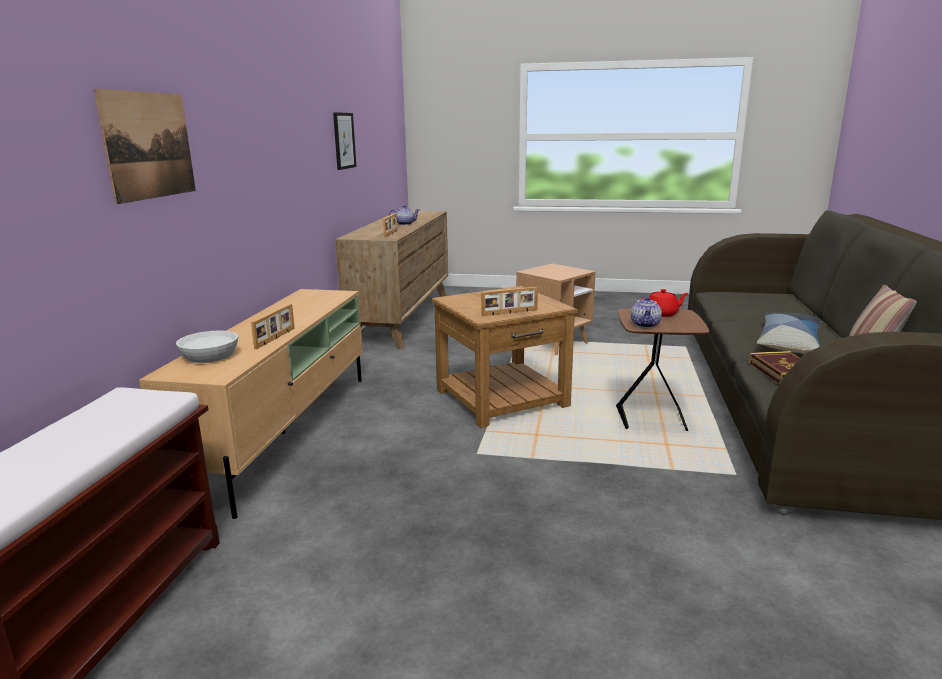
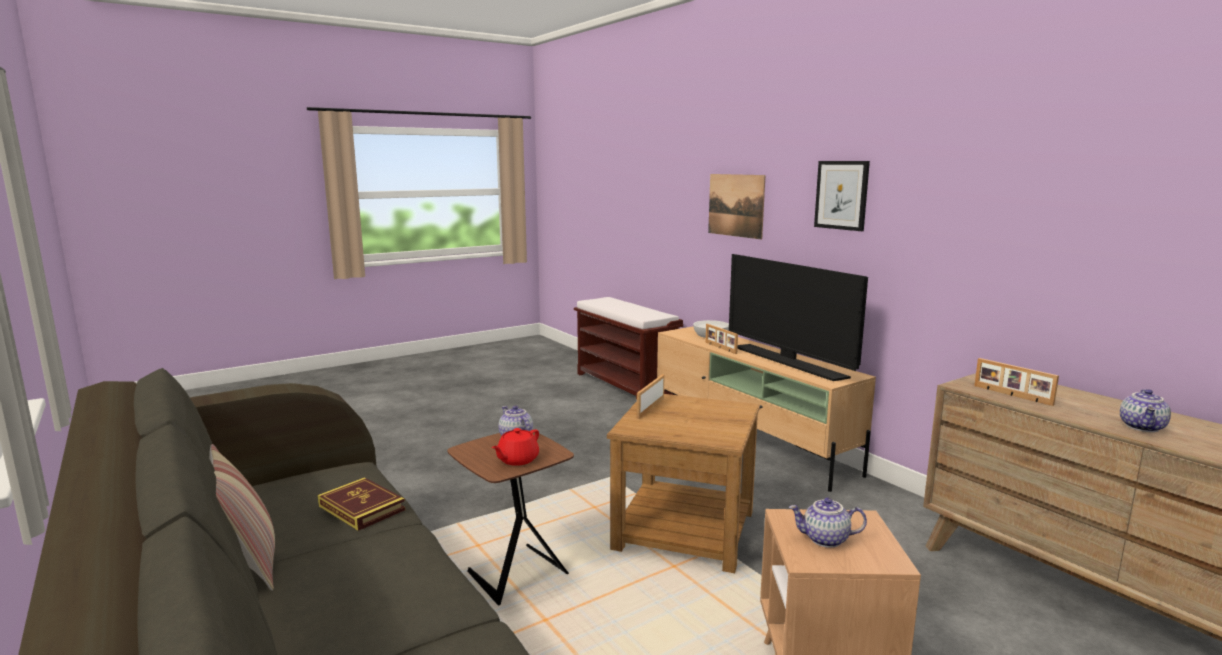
camera: 135 degrees right, 5 degrees down
(296, 310) = (789, 362): none -> television
(344, 140) = (1091, 240): picture -> picture (841, 195)
(561, 271) = (825, 540): none -> teapot
(789, 343) = (355, 581): pillow -> none

